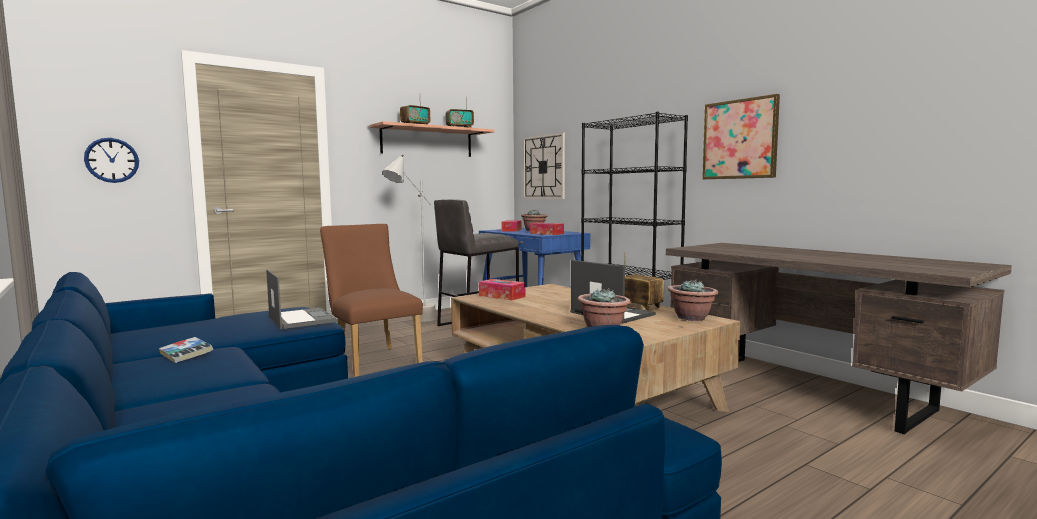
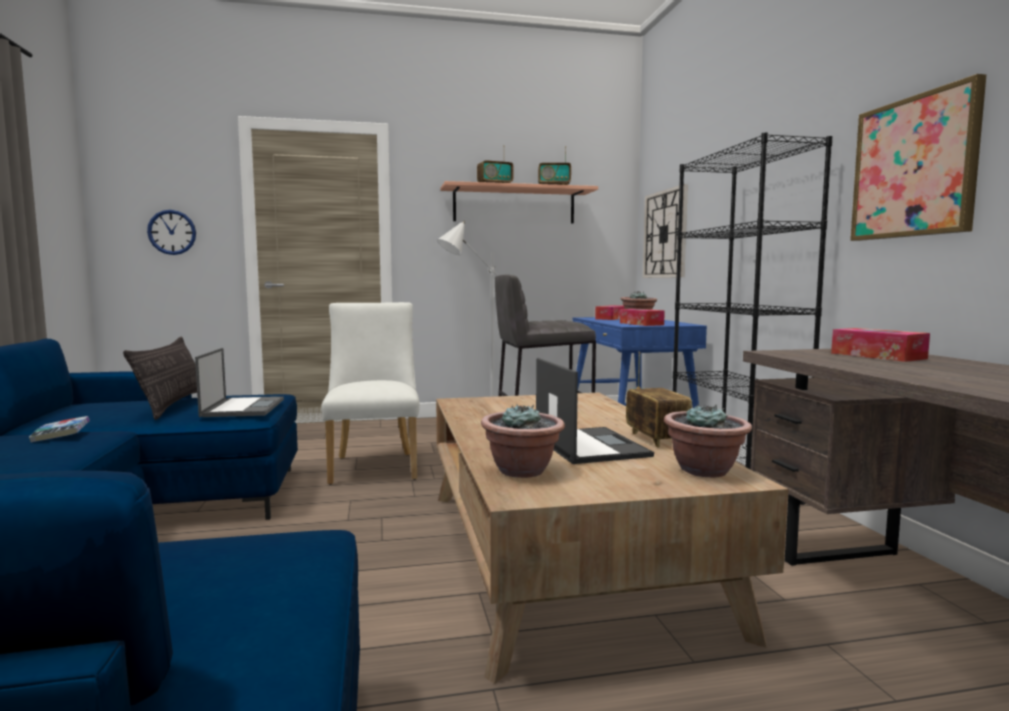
camera: 25 degrees right, 0 degrees up
(226, 323) = (173, 405): none -> pillow
(373, 360) = (374, 466): brown chair -> white chair
(501, 296) = (496, 403): tissue box -> tissue box (877, 356)

